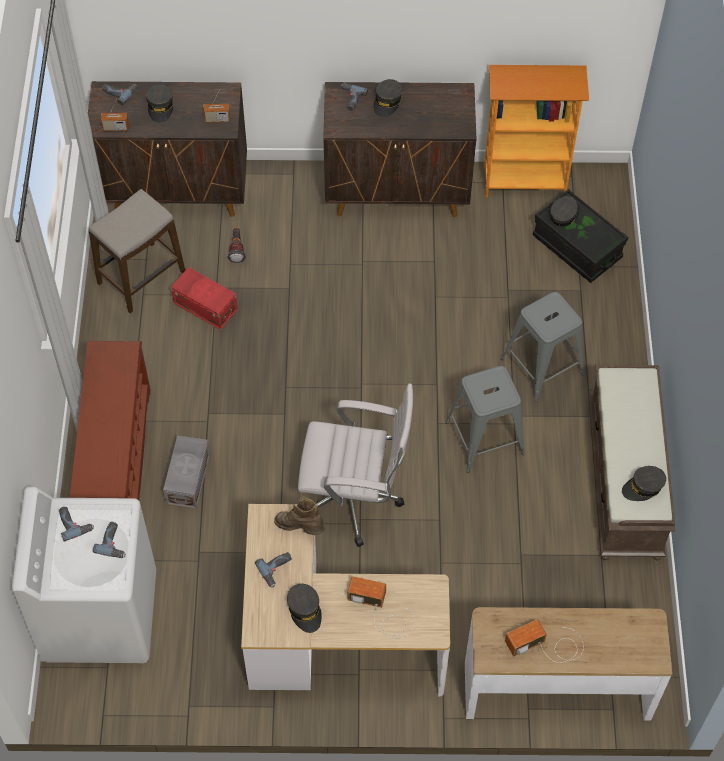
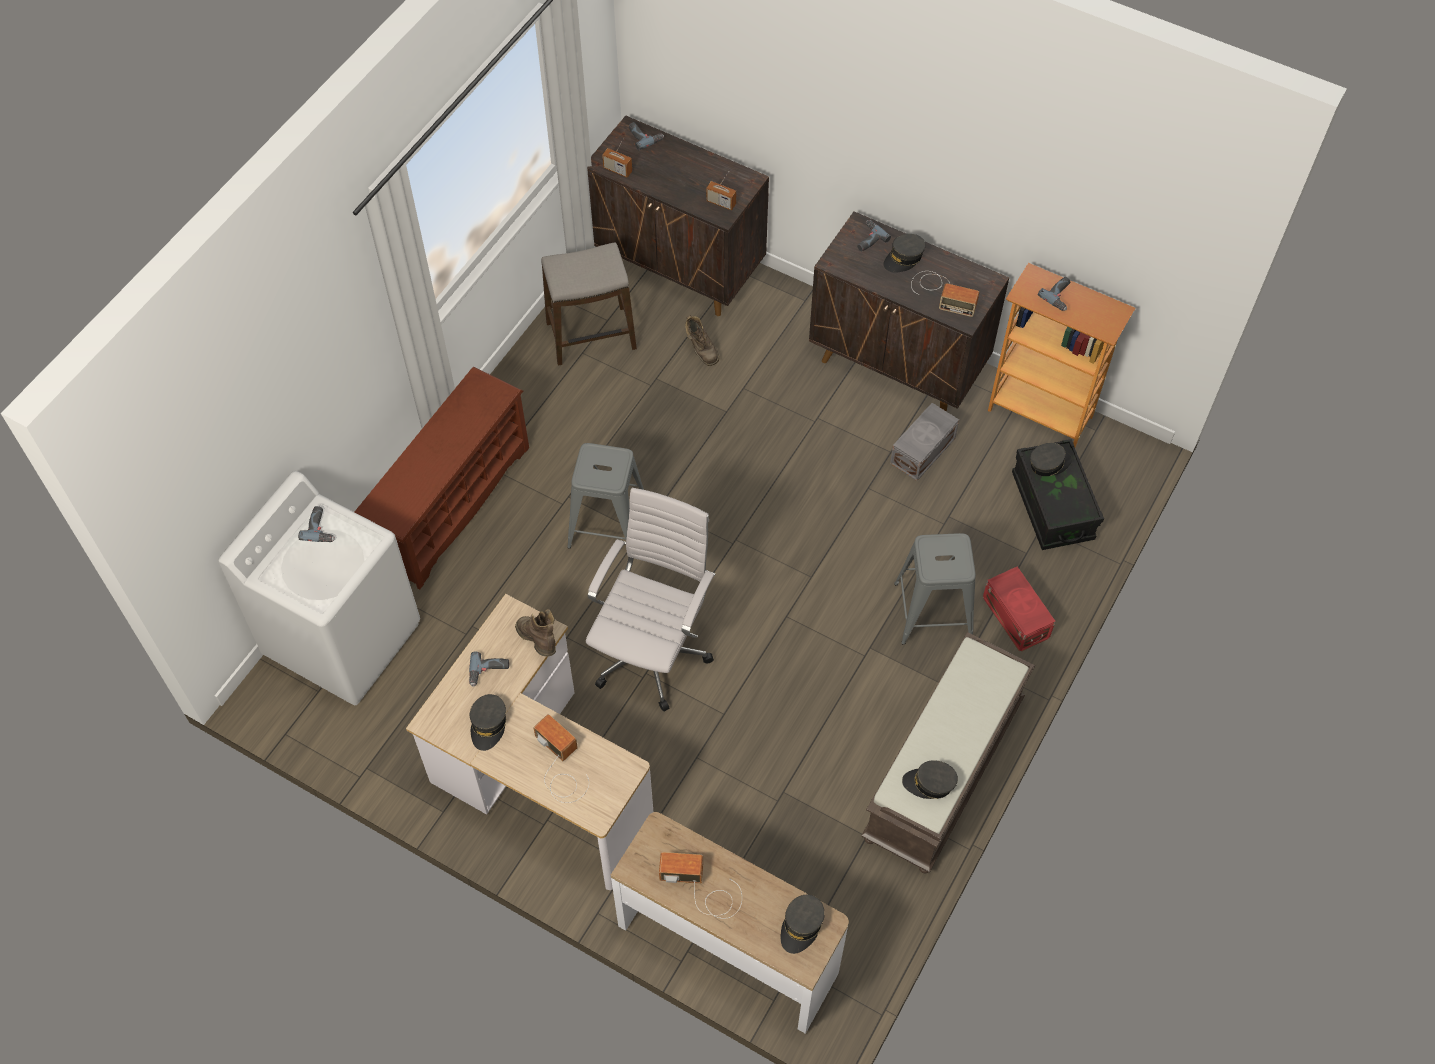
camera: 30 degrees right, 0 degrees up
(114, 542) = (344, 564): power drill -> power drill (1060, 296)
(160, 107) = (674, 167): grey cap -> grey cap (801, 926)
(189, 478) = (509, 551): grey storage box -> grey storage box (924, 451)
(205, 305) = (634, 391): red storage box -> red storage box (1016, 616)
(237, 248) = (701, 349): flashlight -> brown boot
(355, 500) = (653, 651): white office chair -> white office chair turned 105 degrees counterclockwise
(433, 116) = (942, 293): none -> radio
(484, 437) = (824, 654): grey stool -> grey stool (608, 524)

